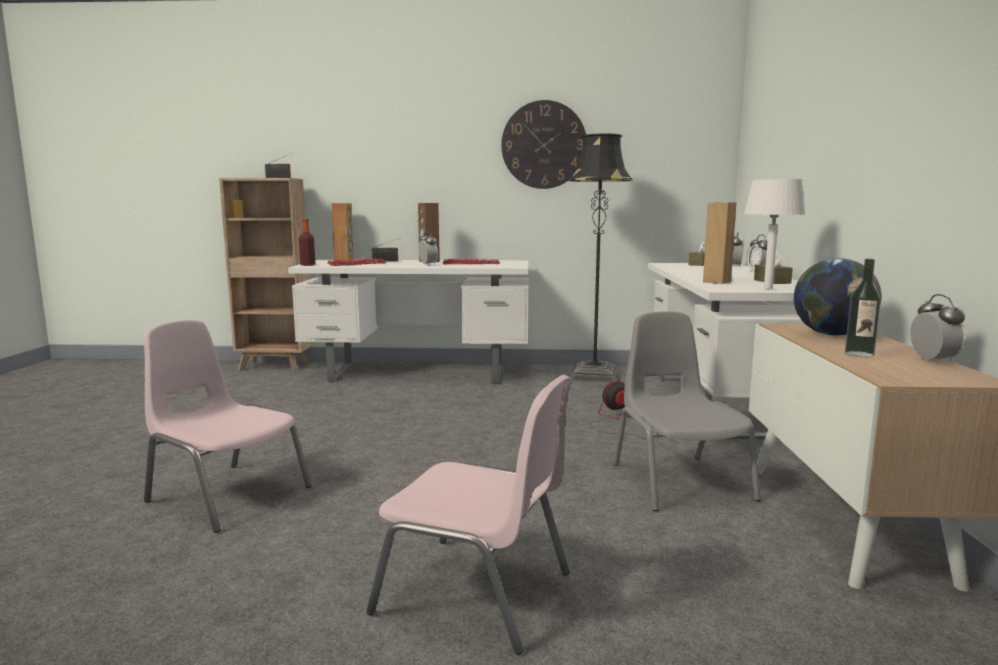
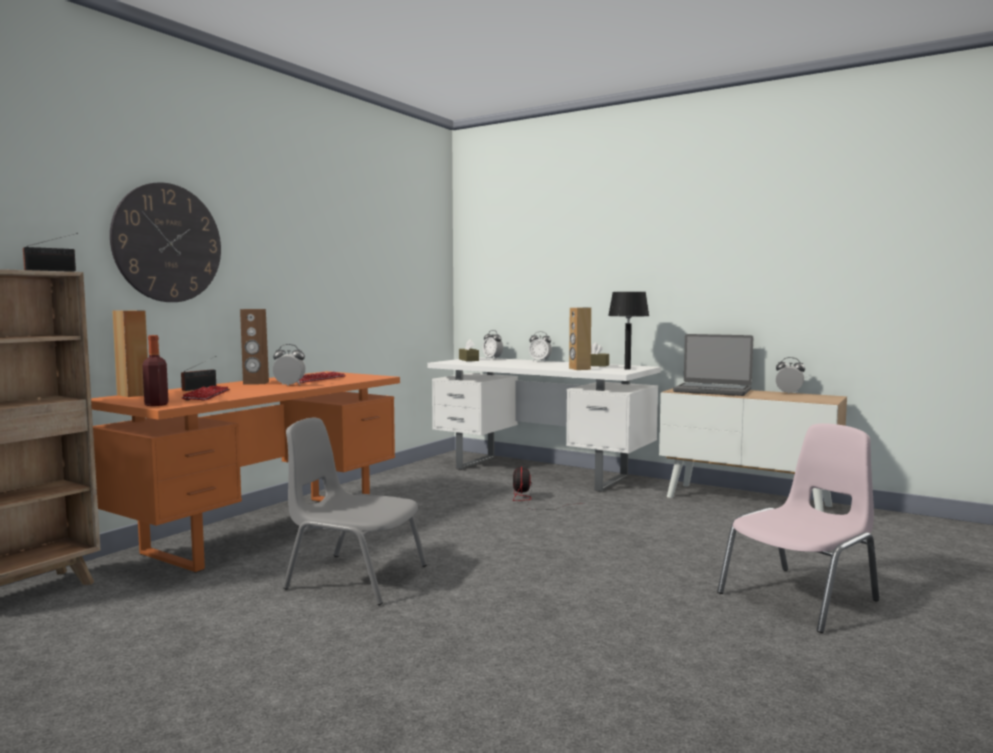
camera: 60 degrees left, 5 degrees down
(227, 494) = (539, 667): pink chair -> none
(419, 374) = (265, 529): white desk -> orange desk
(544, 145) = (330, 245): wall clock -> wall clock (167, 243)
(594, 376) = (412, 481): black floor lamp -> none
(679, 481) = (666, 514): grey chair -> grey chair (355, 577)
(768, 288) = (627, 369): white table lamp -> black table lamp
(833, 335) = (712, 391): globe -> laptop
(859, 354) = (767, 396): bottle -> none

